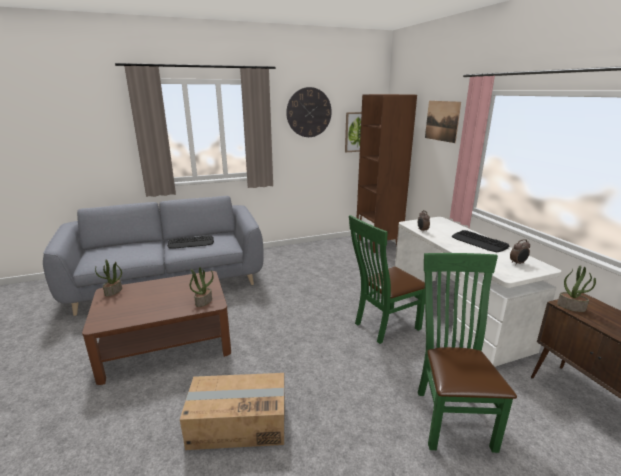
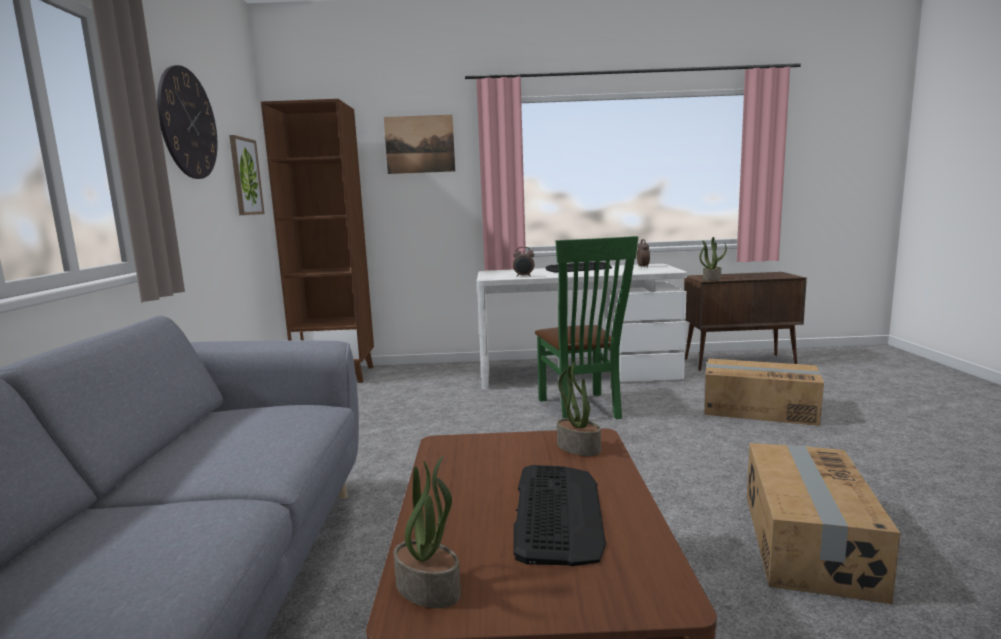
camera: 70 degrees left, 10 degrees down
(191, 243) = (229, 445): keyboard -> keyboard (557, 512)
(450, 415) = (759, 409): green chair -> cardboard box

